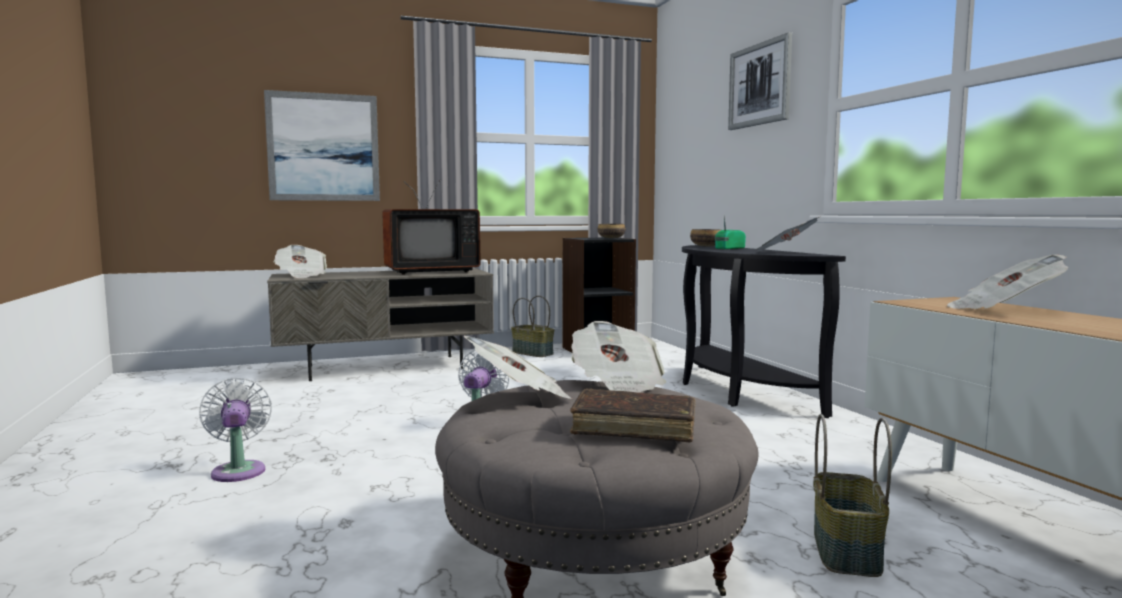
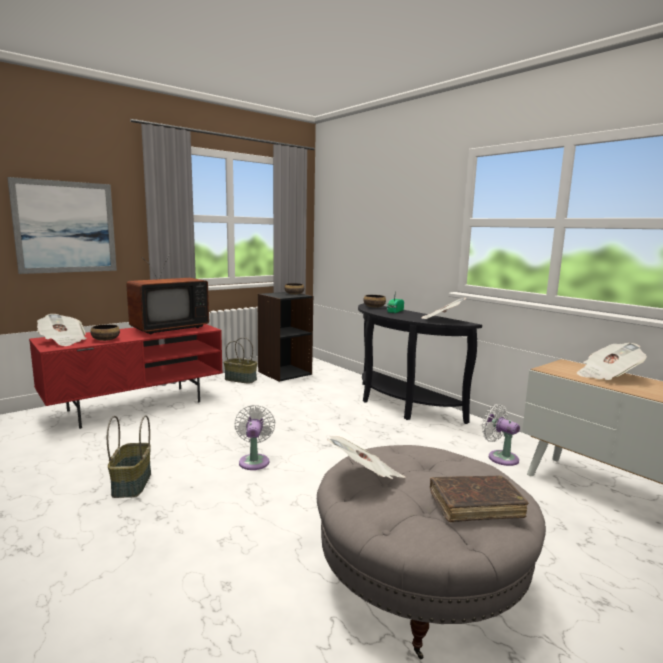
camera: 20 degrees left, 5 degrees up
(239, 470) = (91, 543): white fan -> white fan (500, 457)
(347, 276) = (105, 339): none -> bowl
(386, 367) = (136, 406): grey tv stand -> red tv stand
(617, 384) = (412, 451): newspaper -> none
(759, 84) = (407, 197): picture -> none
(848, 551) = (554, 540): basket -> basket (132, 484)

